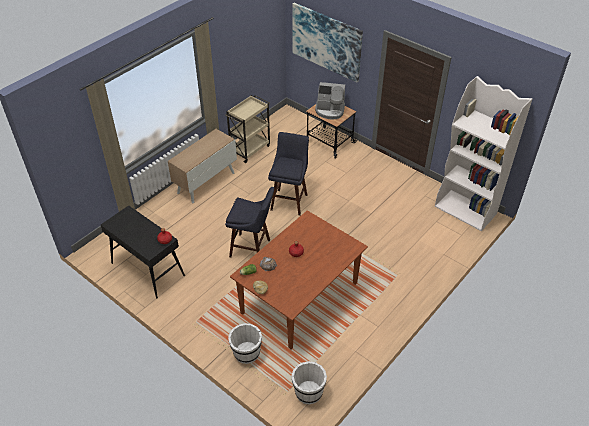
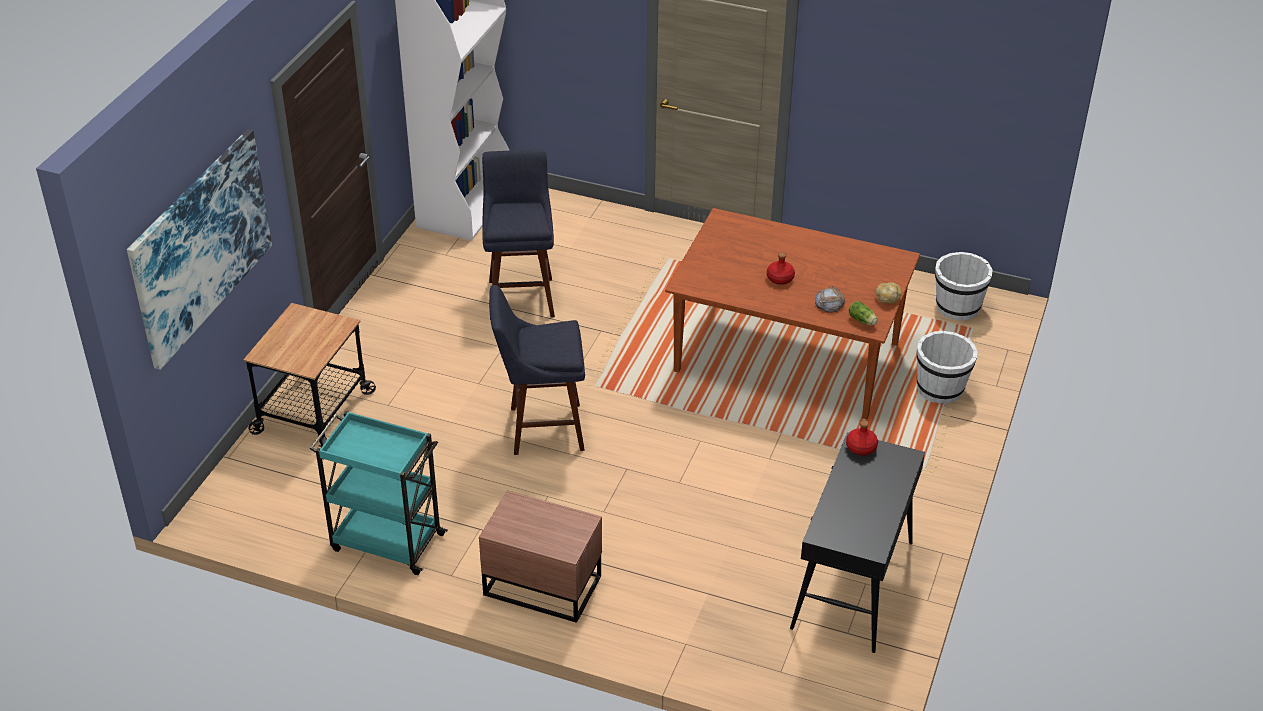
camera: 110 degrees left, 5 degrees down
(206, 182) = (542, 583): cabinet -> brown nightstand
(250, 149) = (385, 541): beige cart -> turquoise cart
(253, 249) = (707, 446): blue stool -> blue stool (521, 295)
(330, 110) = (302, 341): coffee machine -> none

